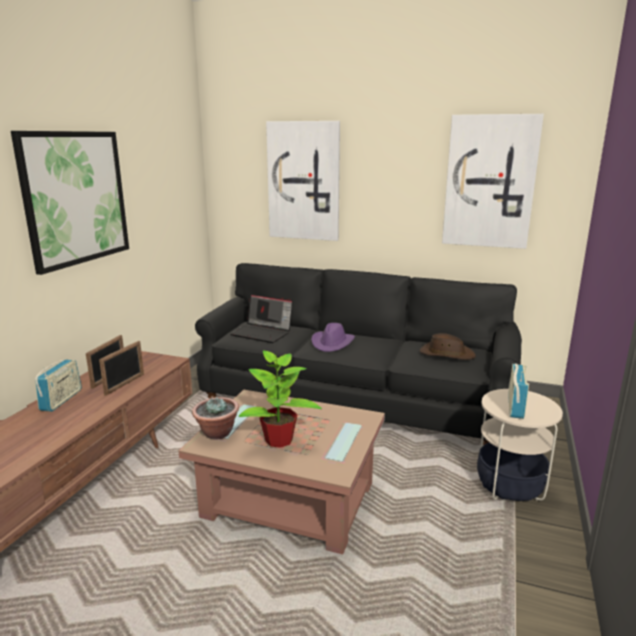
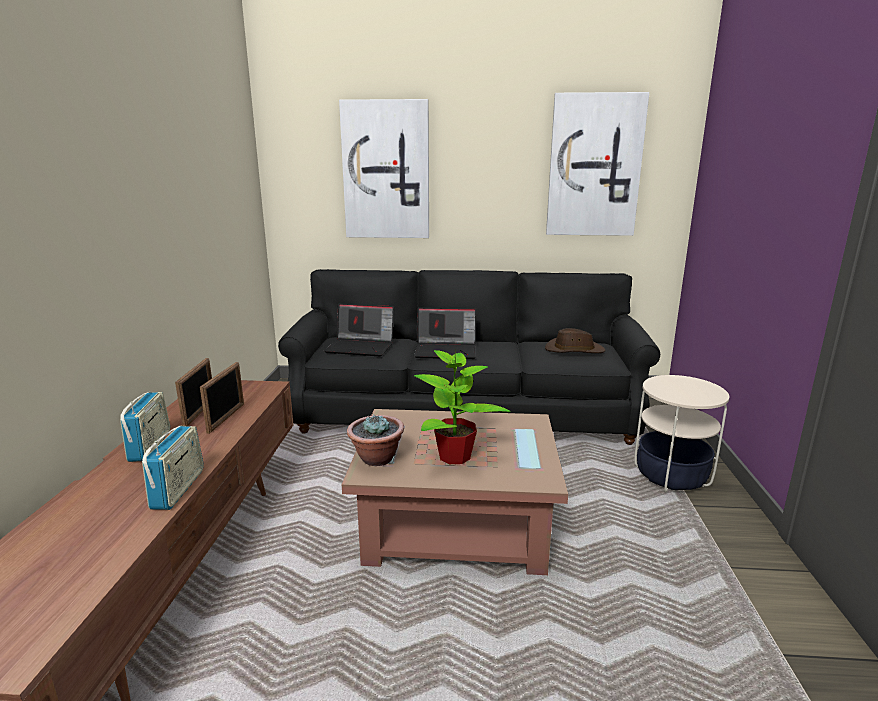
camera: 15 degrees left, 0 degrees up
(75, 198) = (137, 180): picture -> none
(332, 343) = (446, 351): purple hat -> laptop
(515, 406) = (680, 391): radio -> radio (178, 489)

